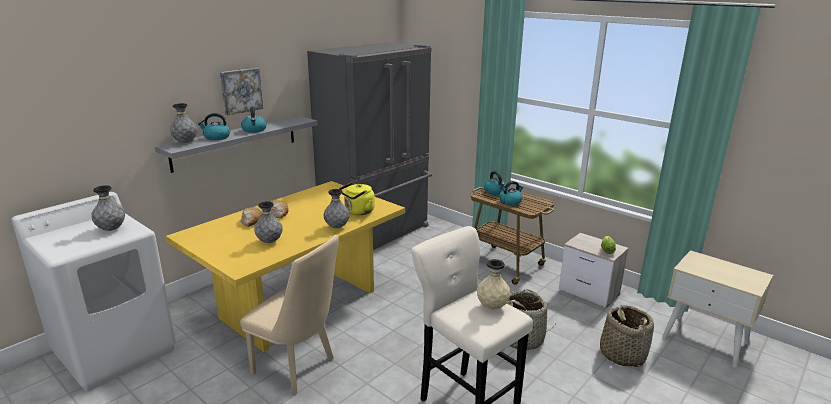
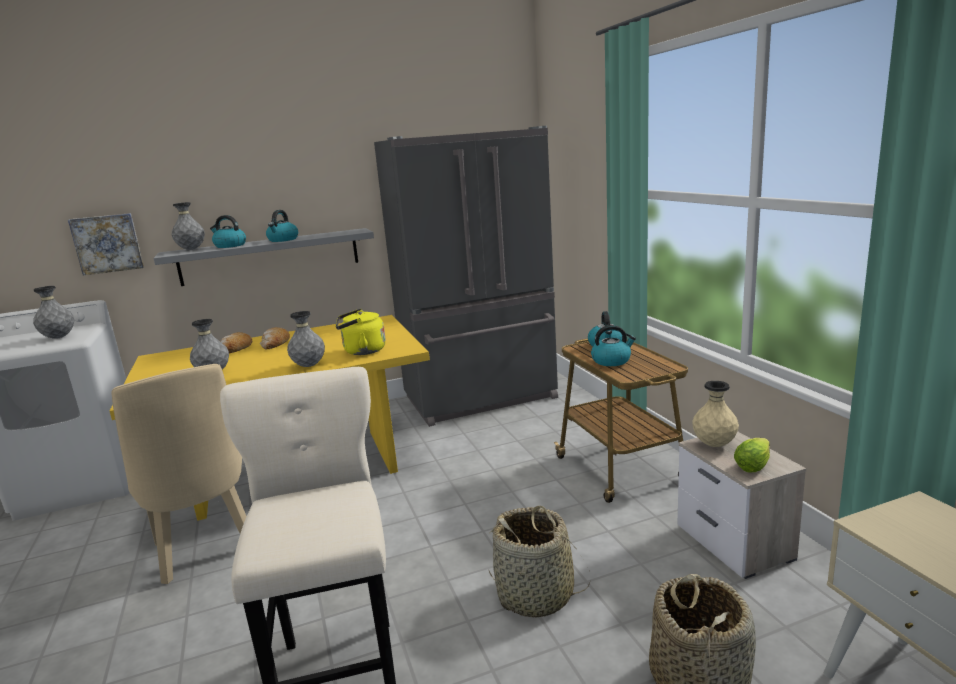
camera: 30 degrees right, 5 degrees down
(240, 90) = (275, 191): picture -> picture (107, 243)
(492, 307) = (336, 510): beige vase -> beige vase (714, 445)

